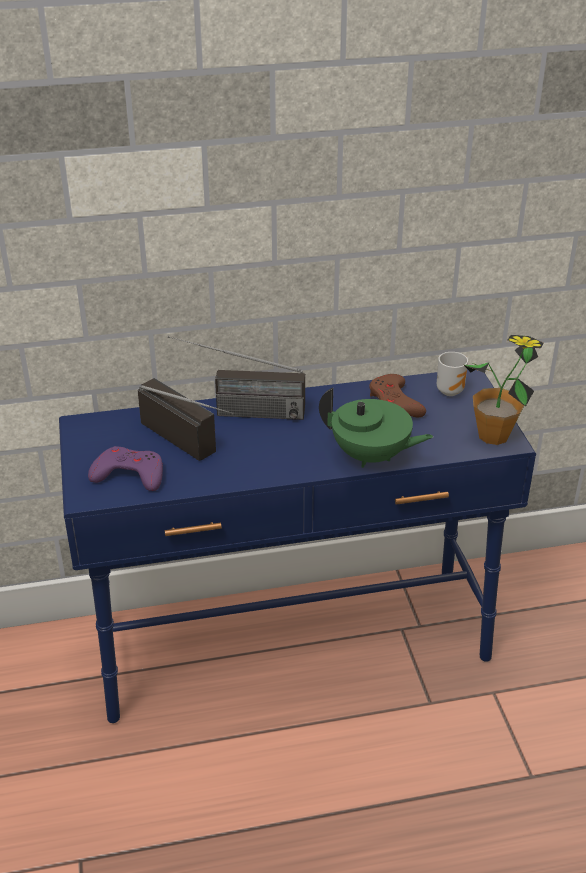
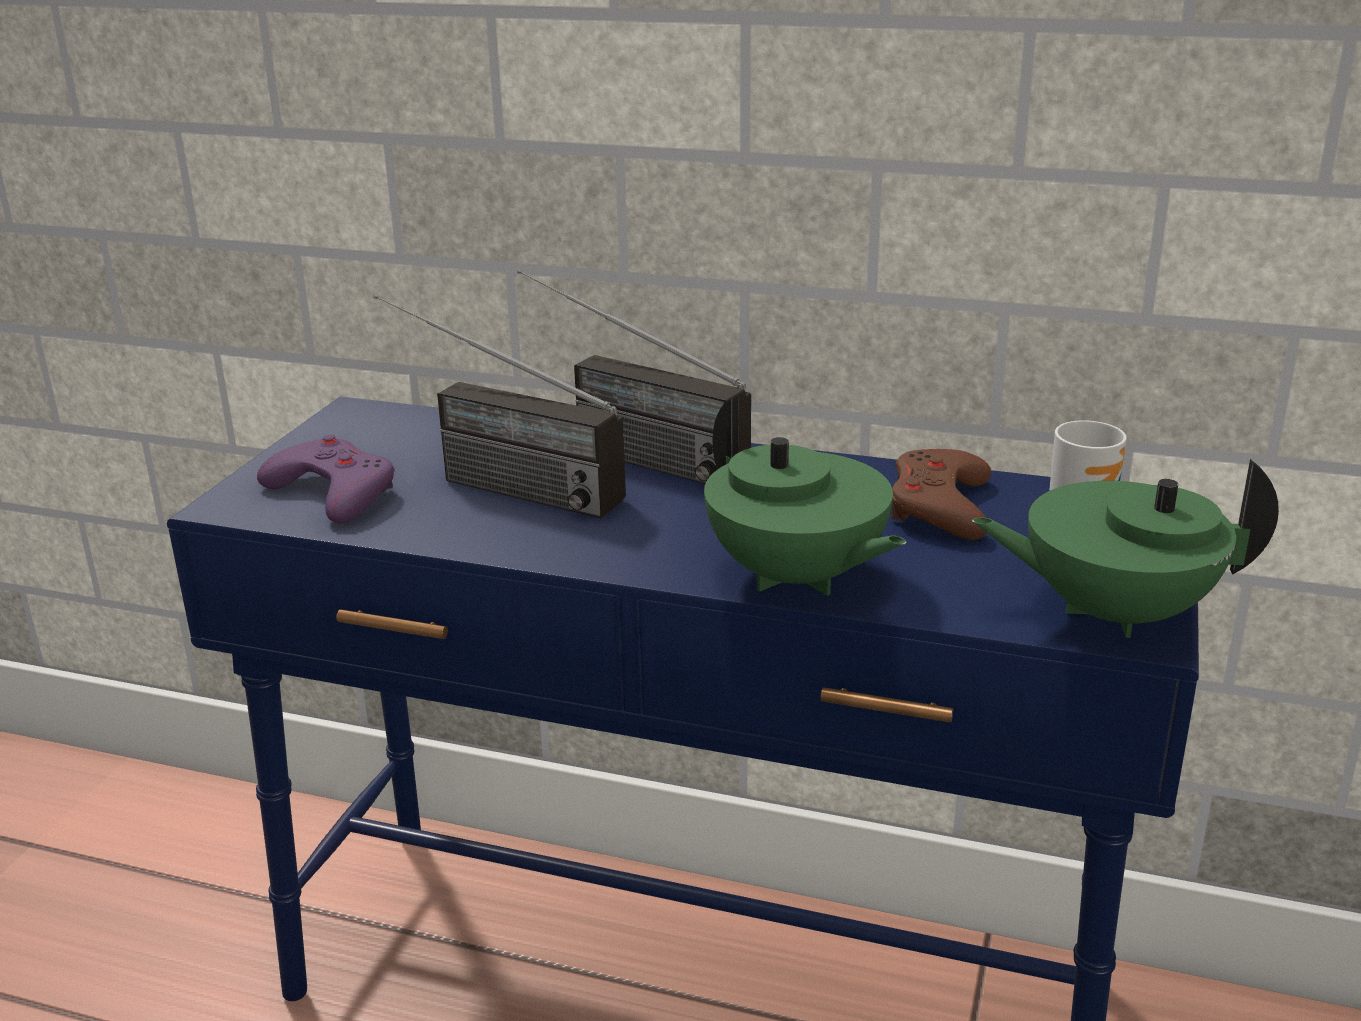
camera: 30 degrees right, 10 degrees down
(196, 447) = (489, 482): radio -> radio turned 135 degrees clockwise
(493, 436) = (1113, 612): potted plant -> green teapot

